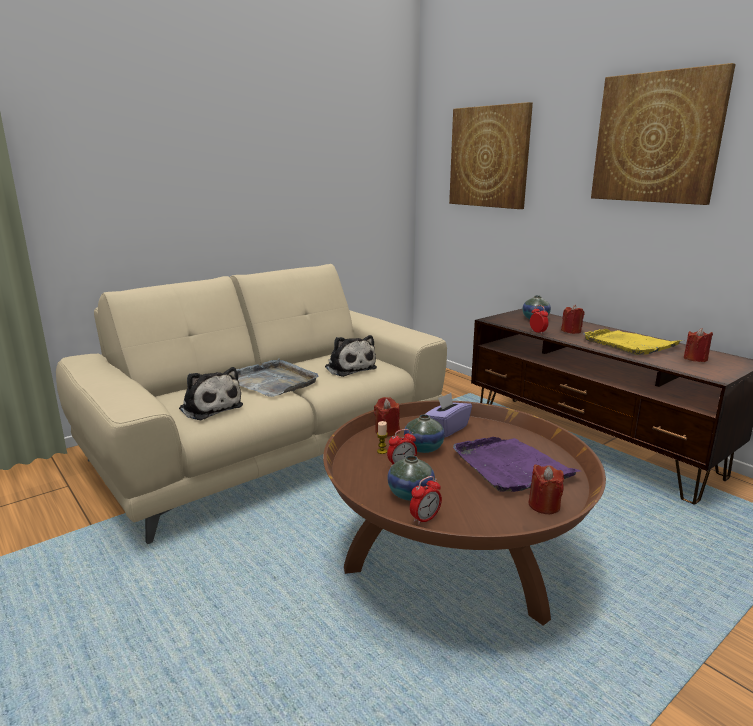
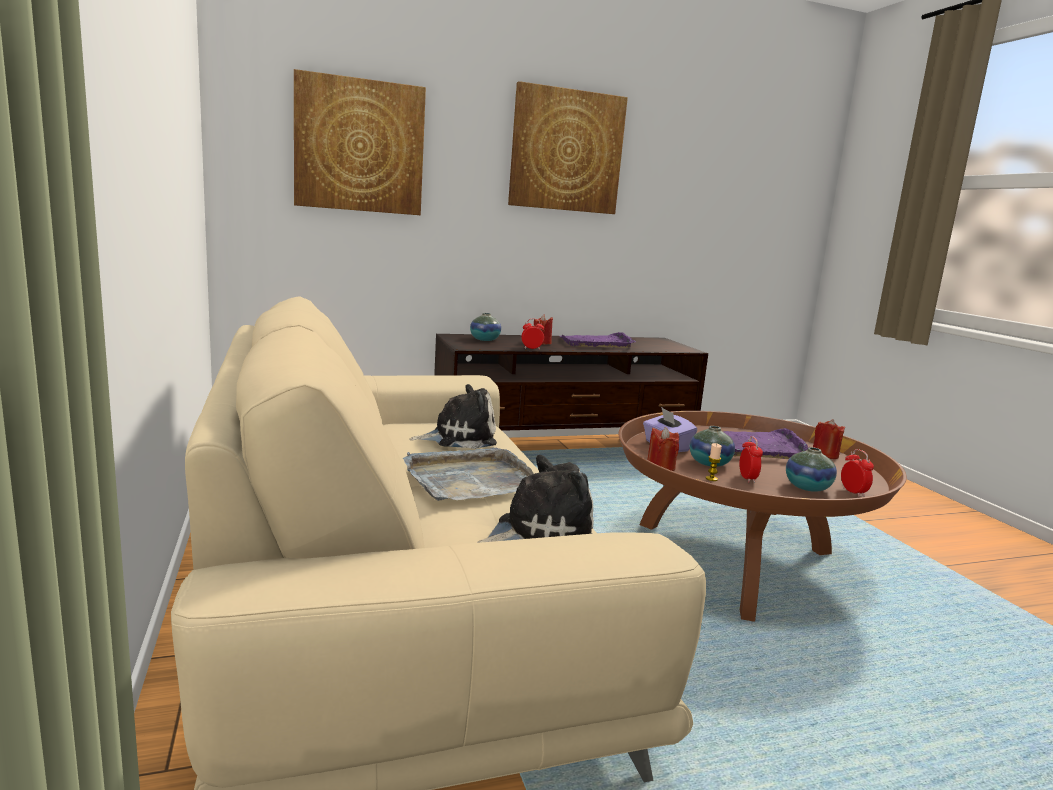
camera: 70 degrees left, 5 degrees down
(629, 344) = (597, 343): yellow tray -> purple tray
(695, 359) = (647, 343): red candle -> none

